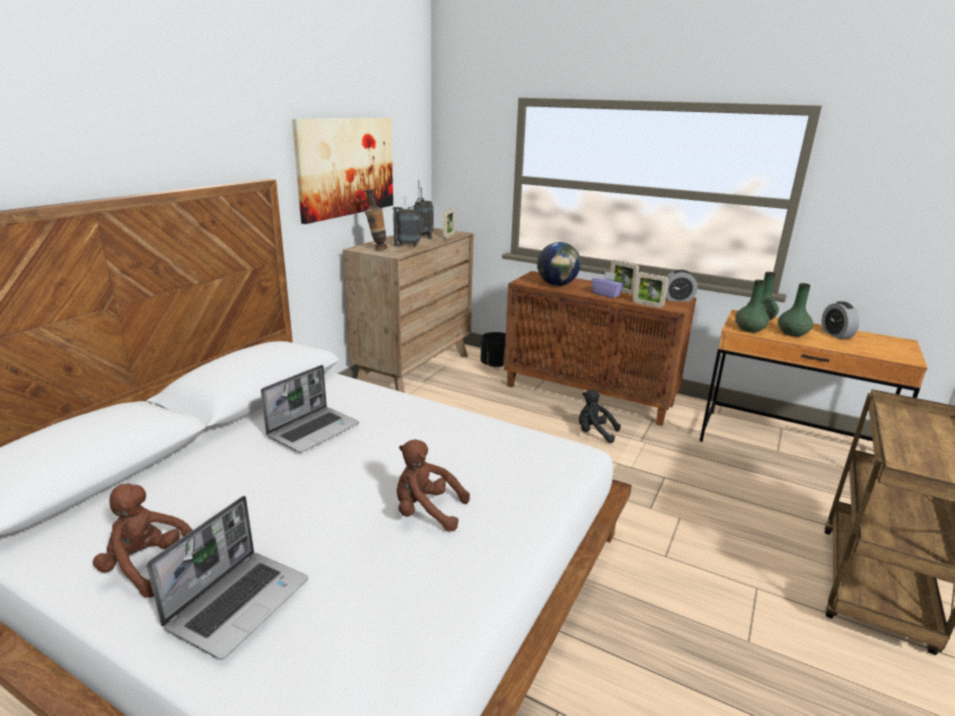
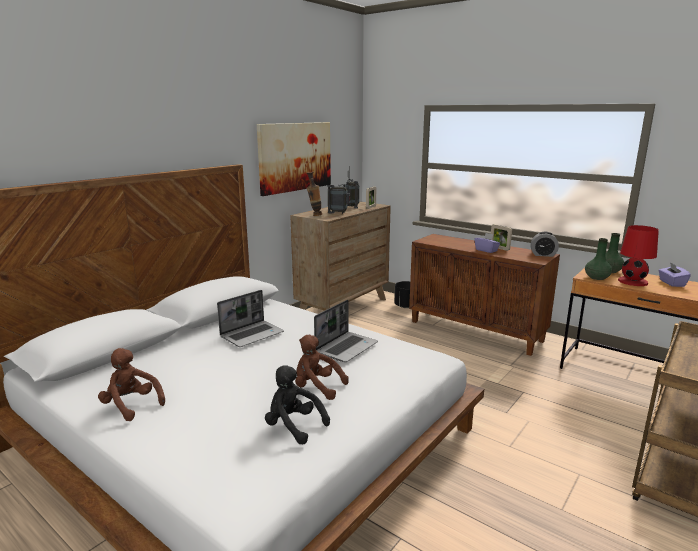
camera: 10 degrees right, 5 degrees down
(239, 602) = (182, 428): laptop -> laptop (346, 347)
(557, 285) = (449, 243): globe -> none
(594, 433) = (474, 358): black plush toy -> black plush toy (293, 426)
(648, 305) = (517, 258): picture frame -> none
(792, 333) = (633, 281): green vase -> red table lamp
(836, 334) = (671, 283): alarm clock -> purple tissue box

